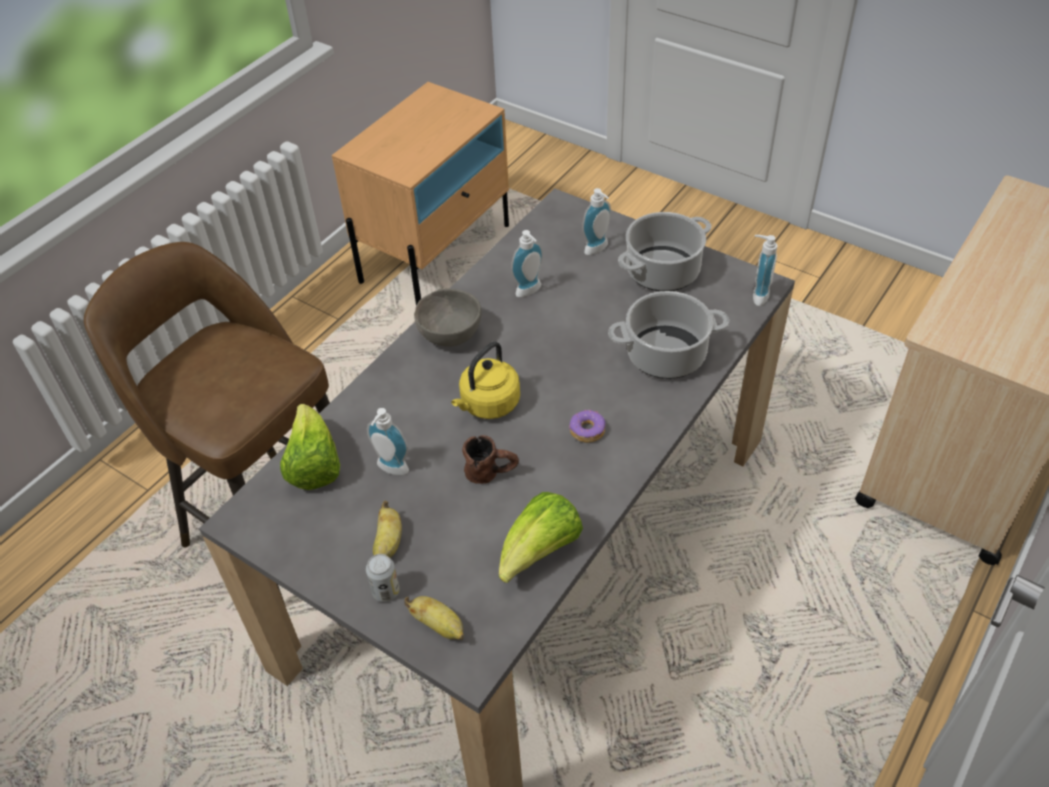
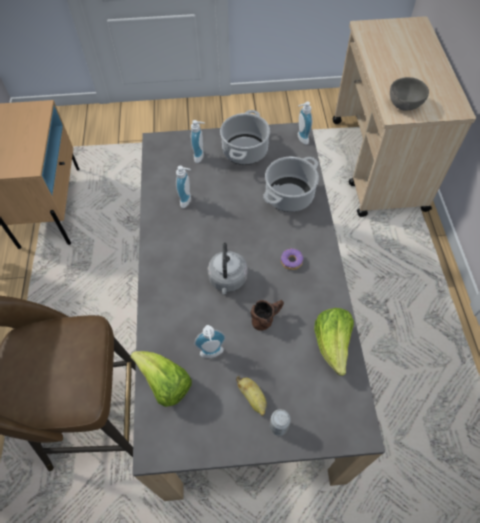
camera: 40 degrees left, 10 degrees up
(439, 626) = (324, 423): banana -> none
(450, 335) = (167, 252): grey bowl -> grey bowl (403, 104)
(488, 405) = (228, 280): yellow kettle -> grey kettle

